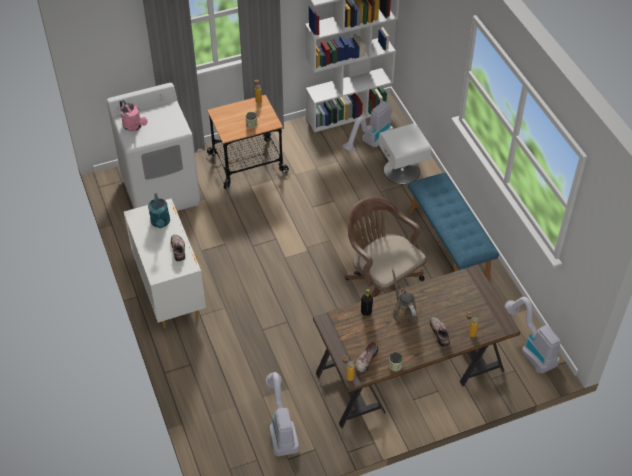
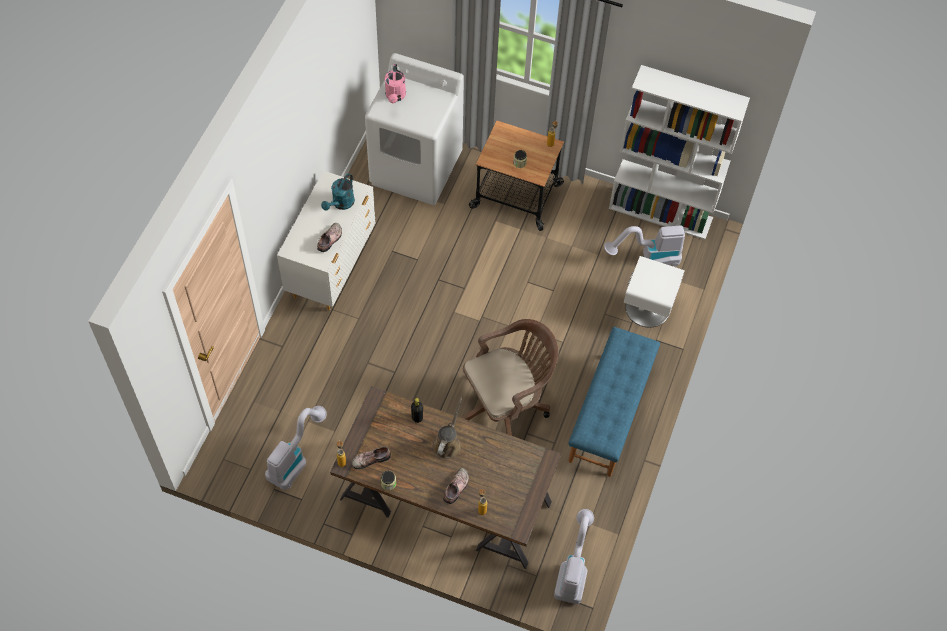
camera: 40 degrees right, 10 degrees up
(381, 286) = (507, 404): brown office chair -> brown office chair turned 60 degrees clockwise

